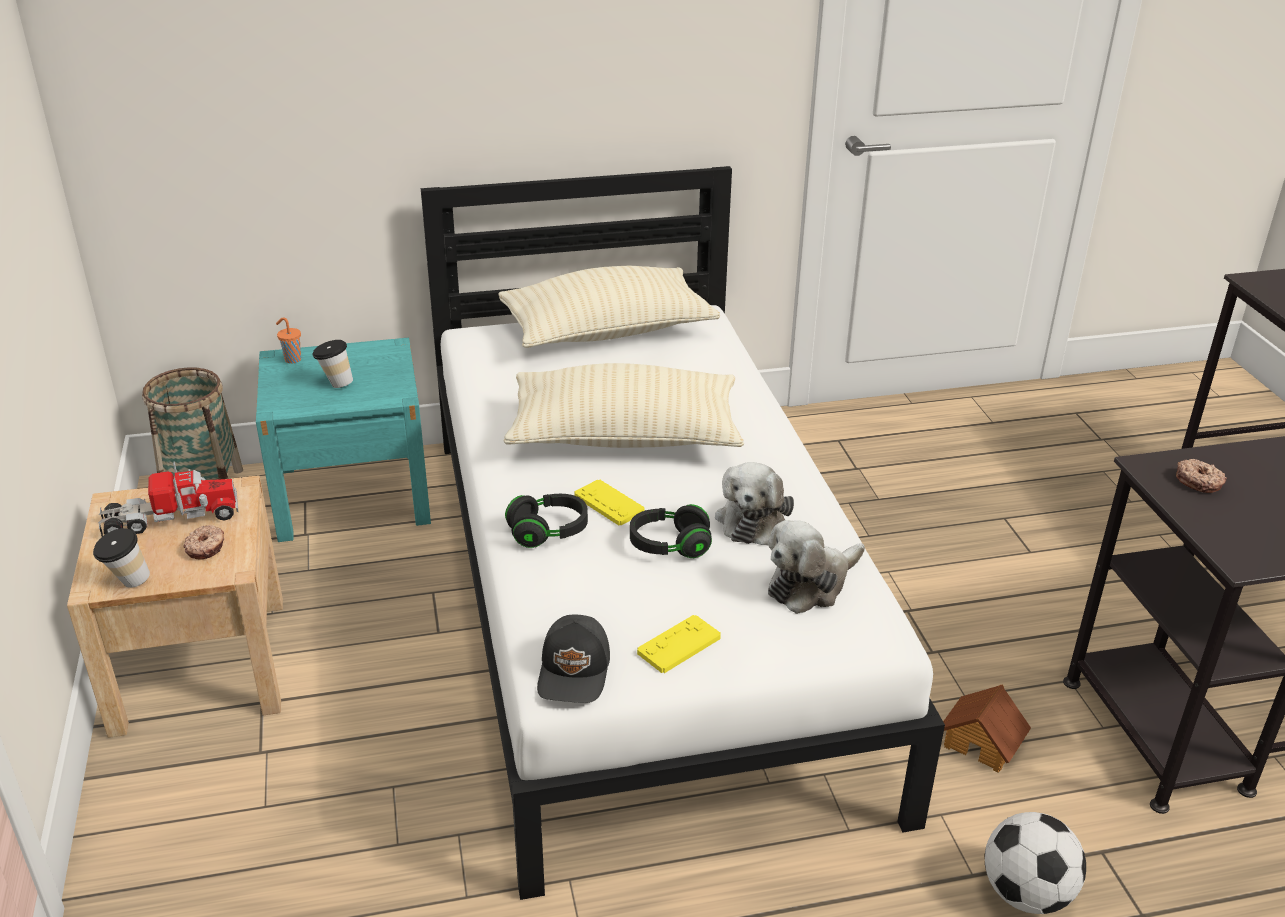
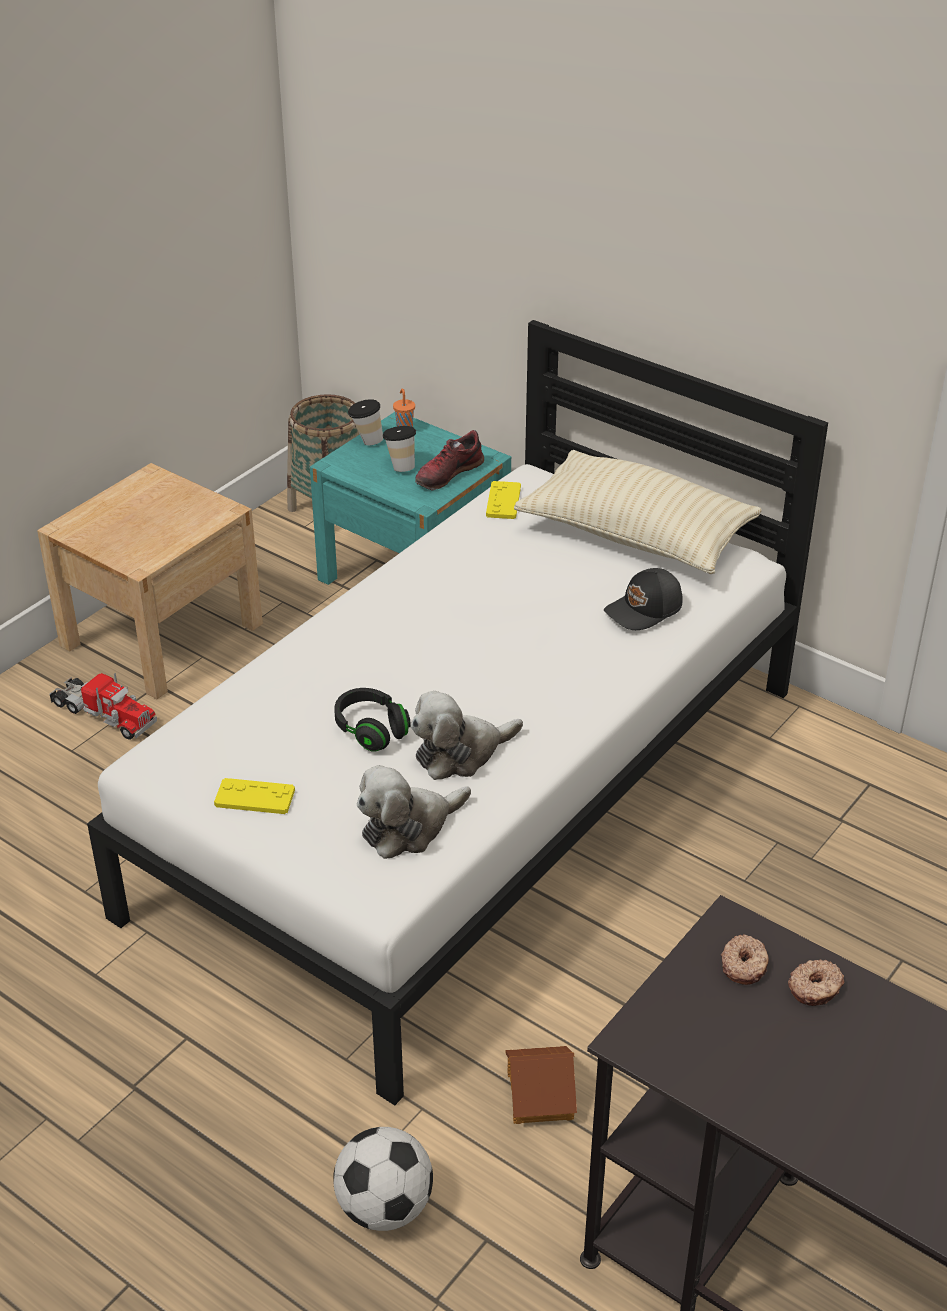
camera: 50 degrees right, 5 degrees up
(127, 583) = (80, 536): cup -> cup (366, 441)
(171, 519) = (161, 508): toy truck -> toy truck (103, 714)
(206, 548) = (149, 540): donut -> donut (815, 989)
(382, 370) = (448, 473): none -> shoe
(548, 532) = (315, 664): black headphones -> none
(575, 671) = (172, 765): black cap -> black cap (645, 610)
(609, 504) = (387, 672): yellow game controller -> yellow game controller (503, 501)
(624, 437) = (487, 630): beige pillow -> none
(811, 584) = (409, 827): plush toy -> plush toy turned 45 degrees counterclockwise

